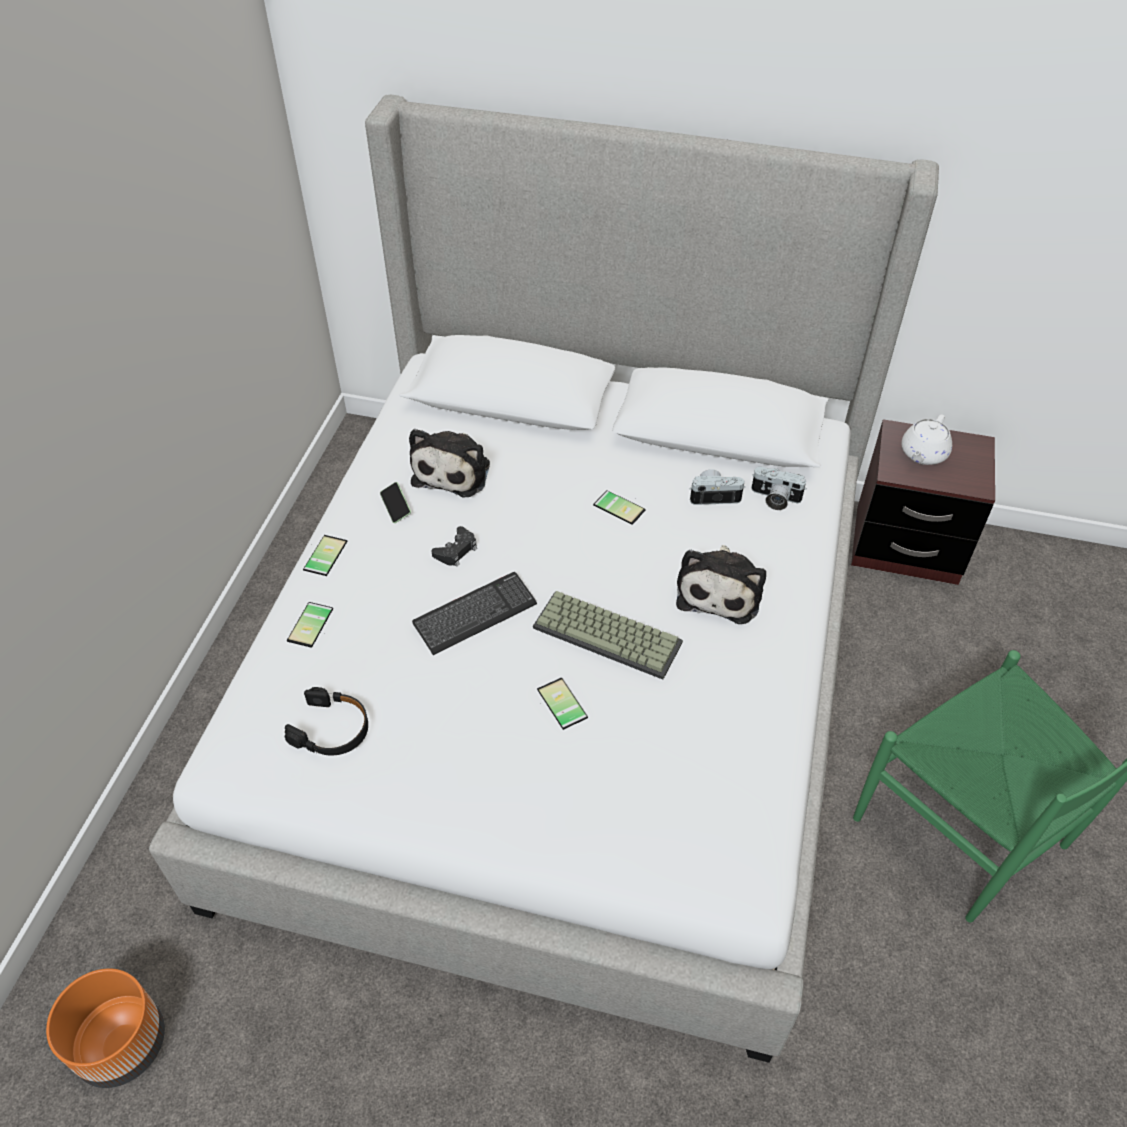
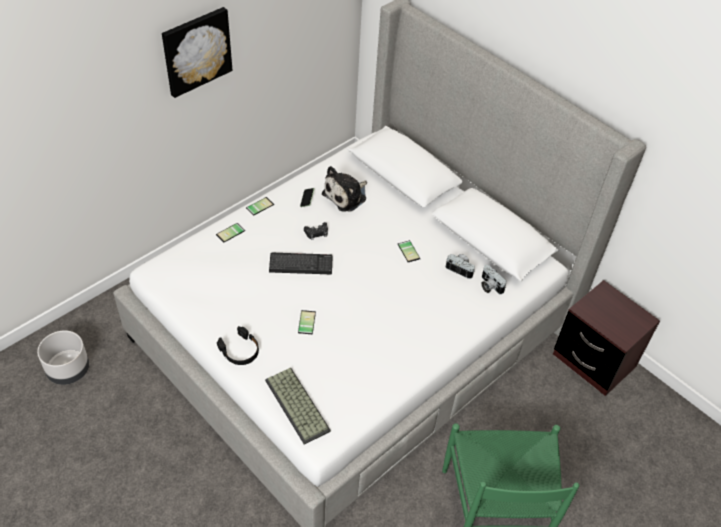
camera: 30 degrees right, 0 degrees up
(86, 311) = (196, 51): none -> picture
(122, 1043) = (69, 370): orange planter -> grey planter
(332, 729) = (204, 280): black headphones -> black headphones (240, 351)
(609, 634) = (353, 304): keyboard -> keyboard (299, 405)
(720, 590) = (422, 313): plush toy -> none
(923, 454) = (608, 308): white teapot -> none

